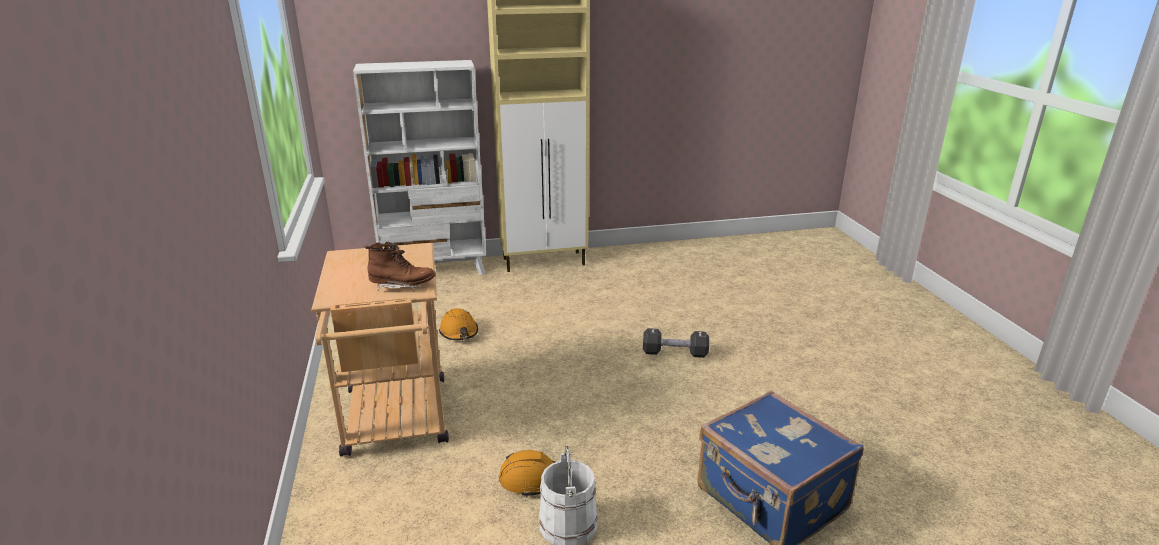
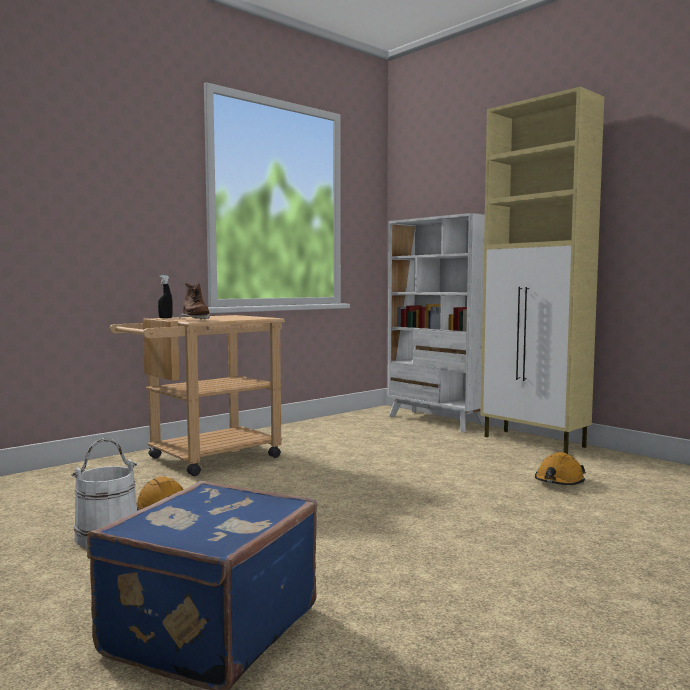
camera: 60 degrees right, 20 degrees down
(331, 295) = (165, 318): none -> black spray bottle
(459, 332) = (354, 446): orange hard hat -> orange hard hat (559, 481)
(675, 353) = (464, 522): black dumbbell -> none

